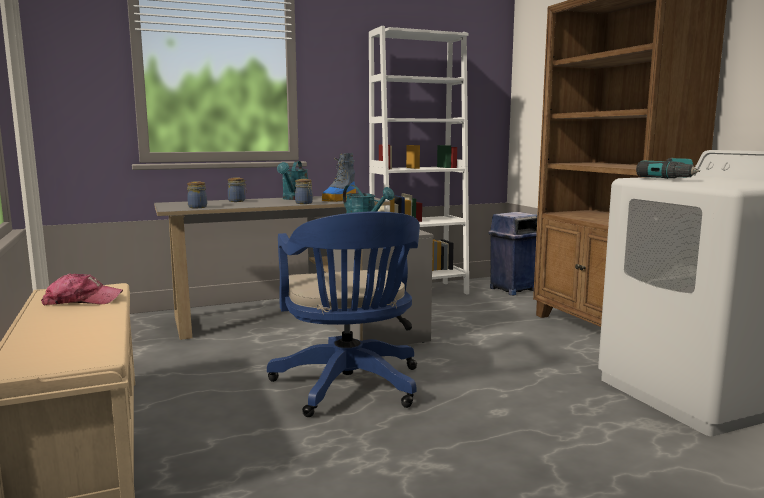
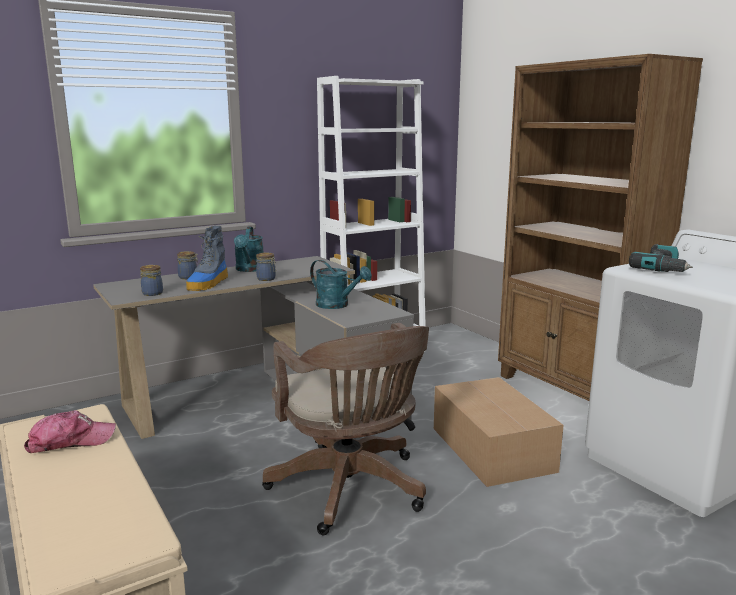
camera: 10 degrees left, 5 degrees up
(340, 199) = (299, 268): boot -> boot (208, 283)
(350, 388) = (351, 490): blue office chair -> brown office chair
(502, 368) = (492, 450): none -> cardboard box
(511, 289) = (465, 342): blue trash can -> none

